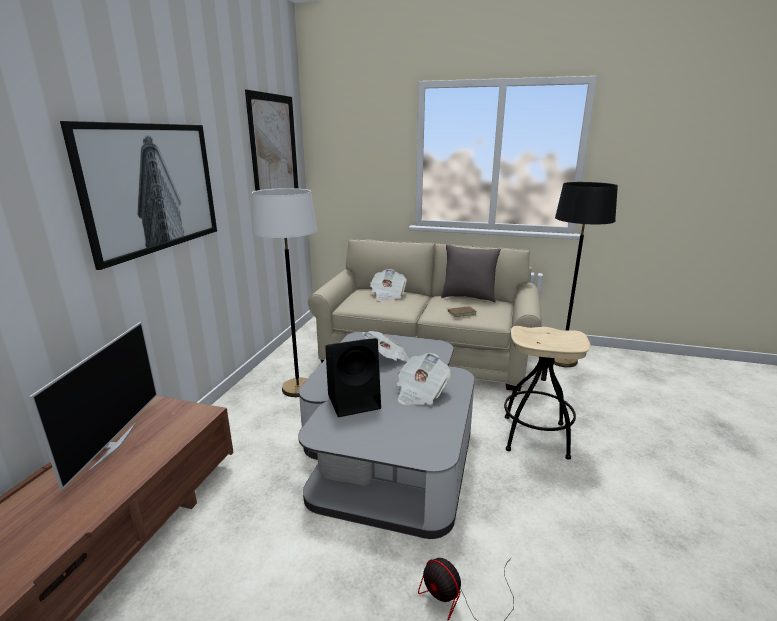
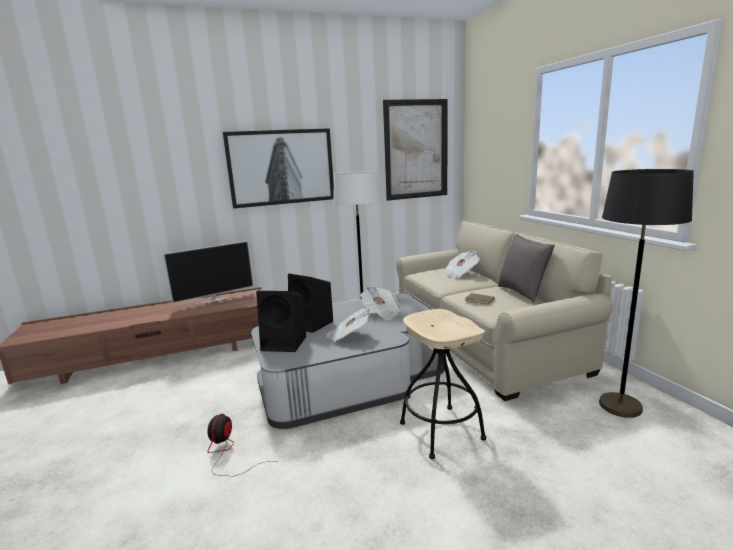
camera: 55 degrees right, 5 degrees down
(386, 434) = (285, 343): none -> black speaker

